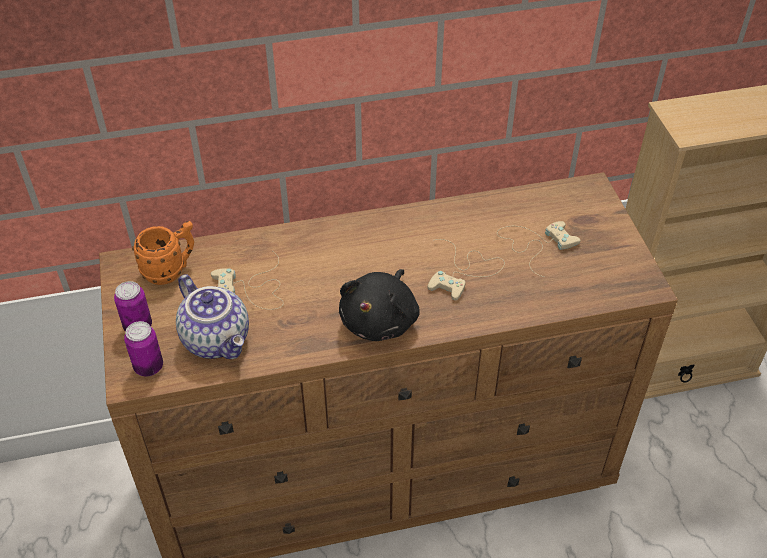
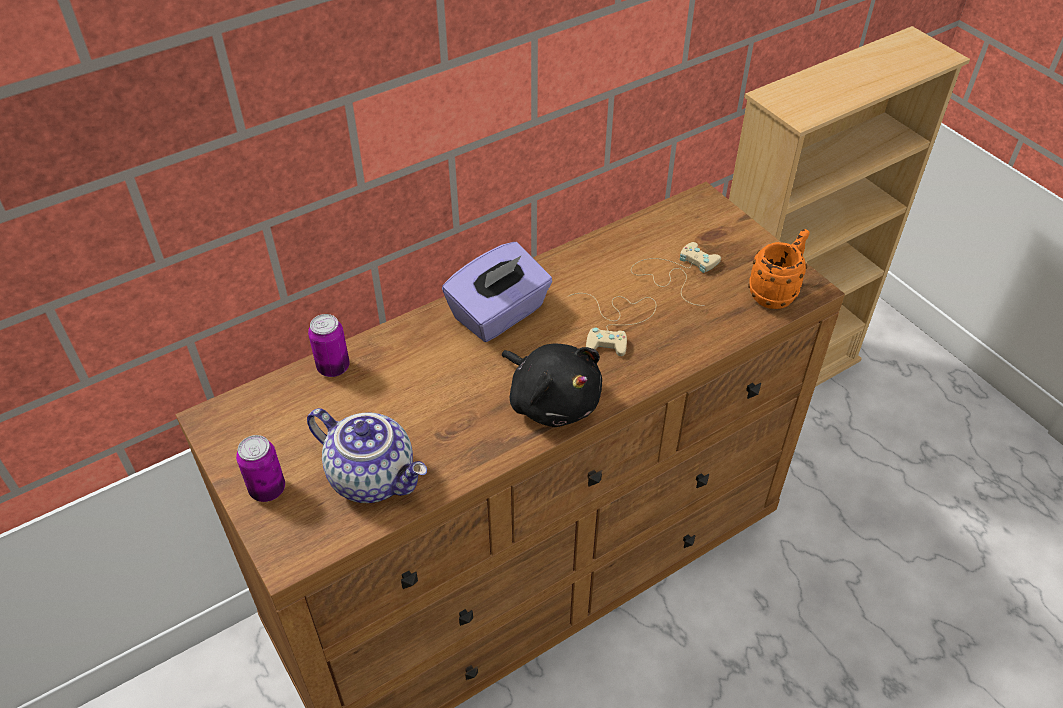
camera: 20 degrees left, 0 degrees up
(148, 367) = (304, 534): can -> can (333, 367)
(171, 270) = (277, 411): orange mug -> orange mug (776, 292)
(252, 288) = (386, 405): beige game controller -> none
(373, 240) = (499, 314): none -> purple tissue box
(381, 320) = (552, 400): black plush toy -> black plush toy turned 45 degrees counterclockwise

